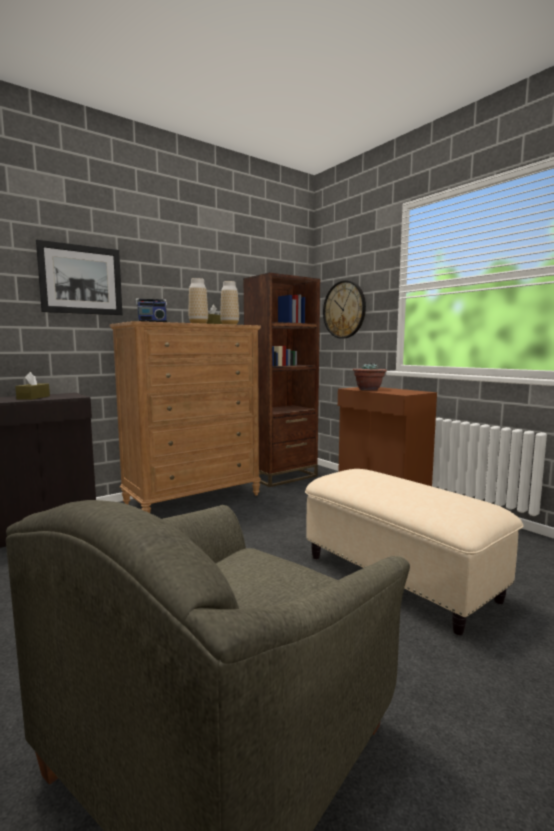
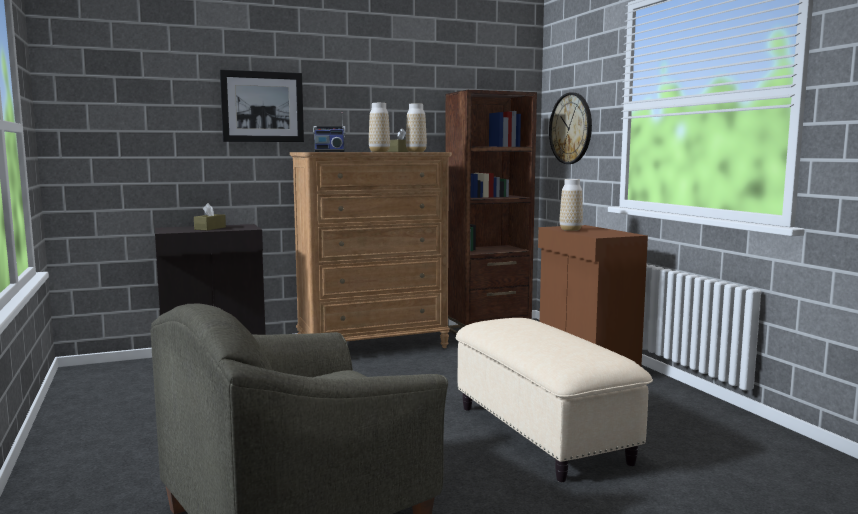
camera: 15 degrees right, 0 degrees up
(368, 390) = (570, 230): potted plant -> vase

